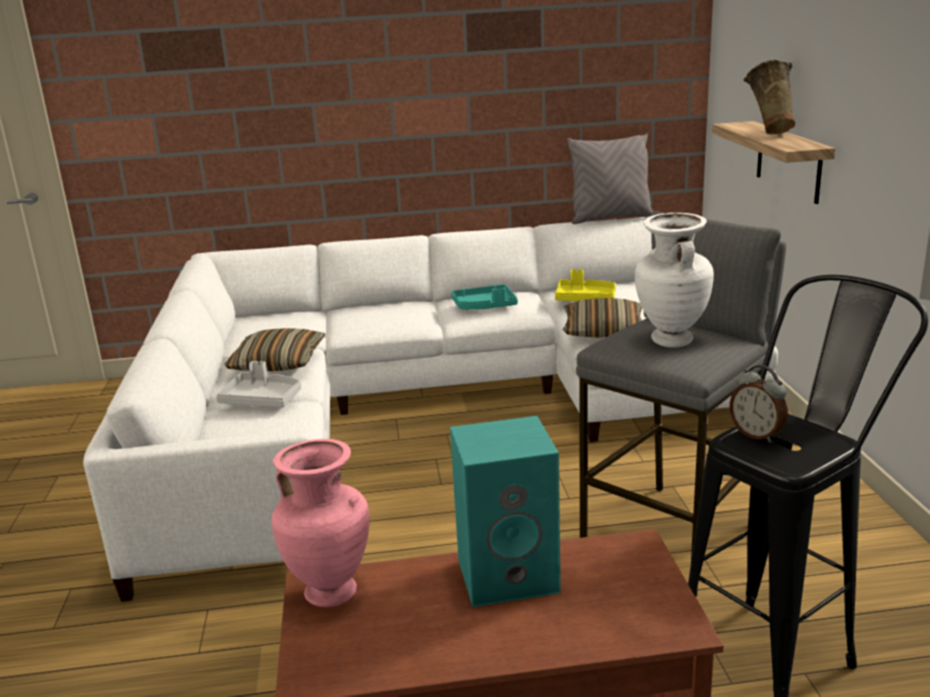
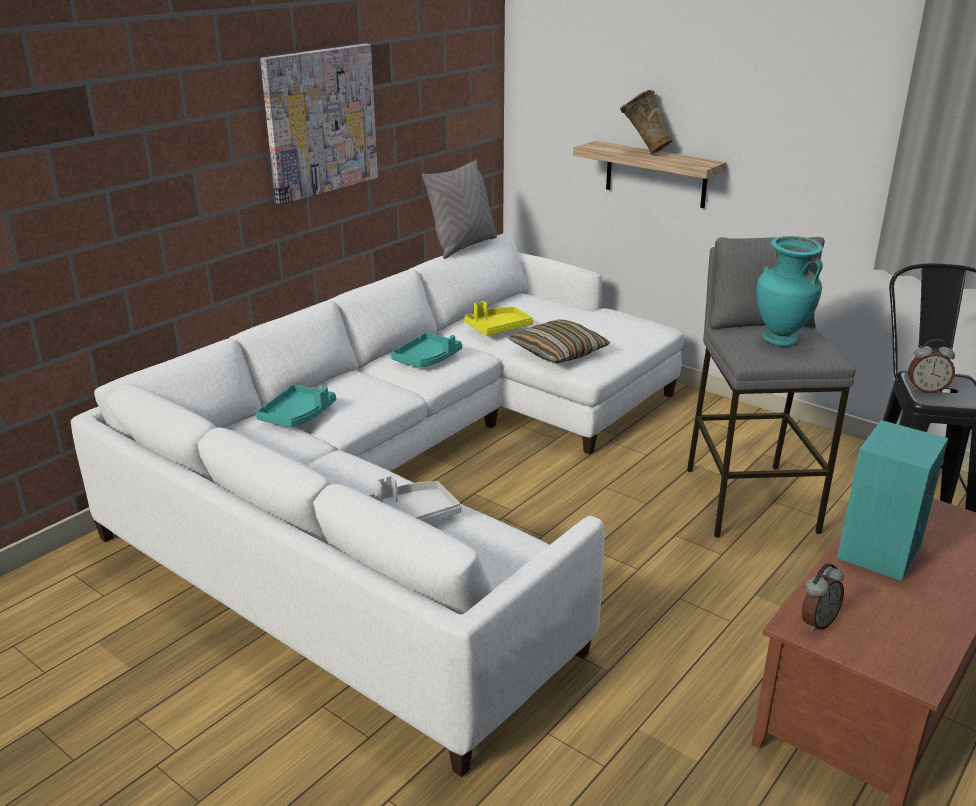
camera: 45 degrees left, 5 degrees up
(278, 363) = (344, 477): pillow -> none
(329, 317) = (298, 415): none -> turquoise tray
(331, 592) = (817, 622): pink vase -> alarm clock
(448, 77) = (320, 122): none -> picture
(670, 341) = (780, 341): white vase -> turquoise vase

